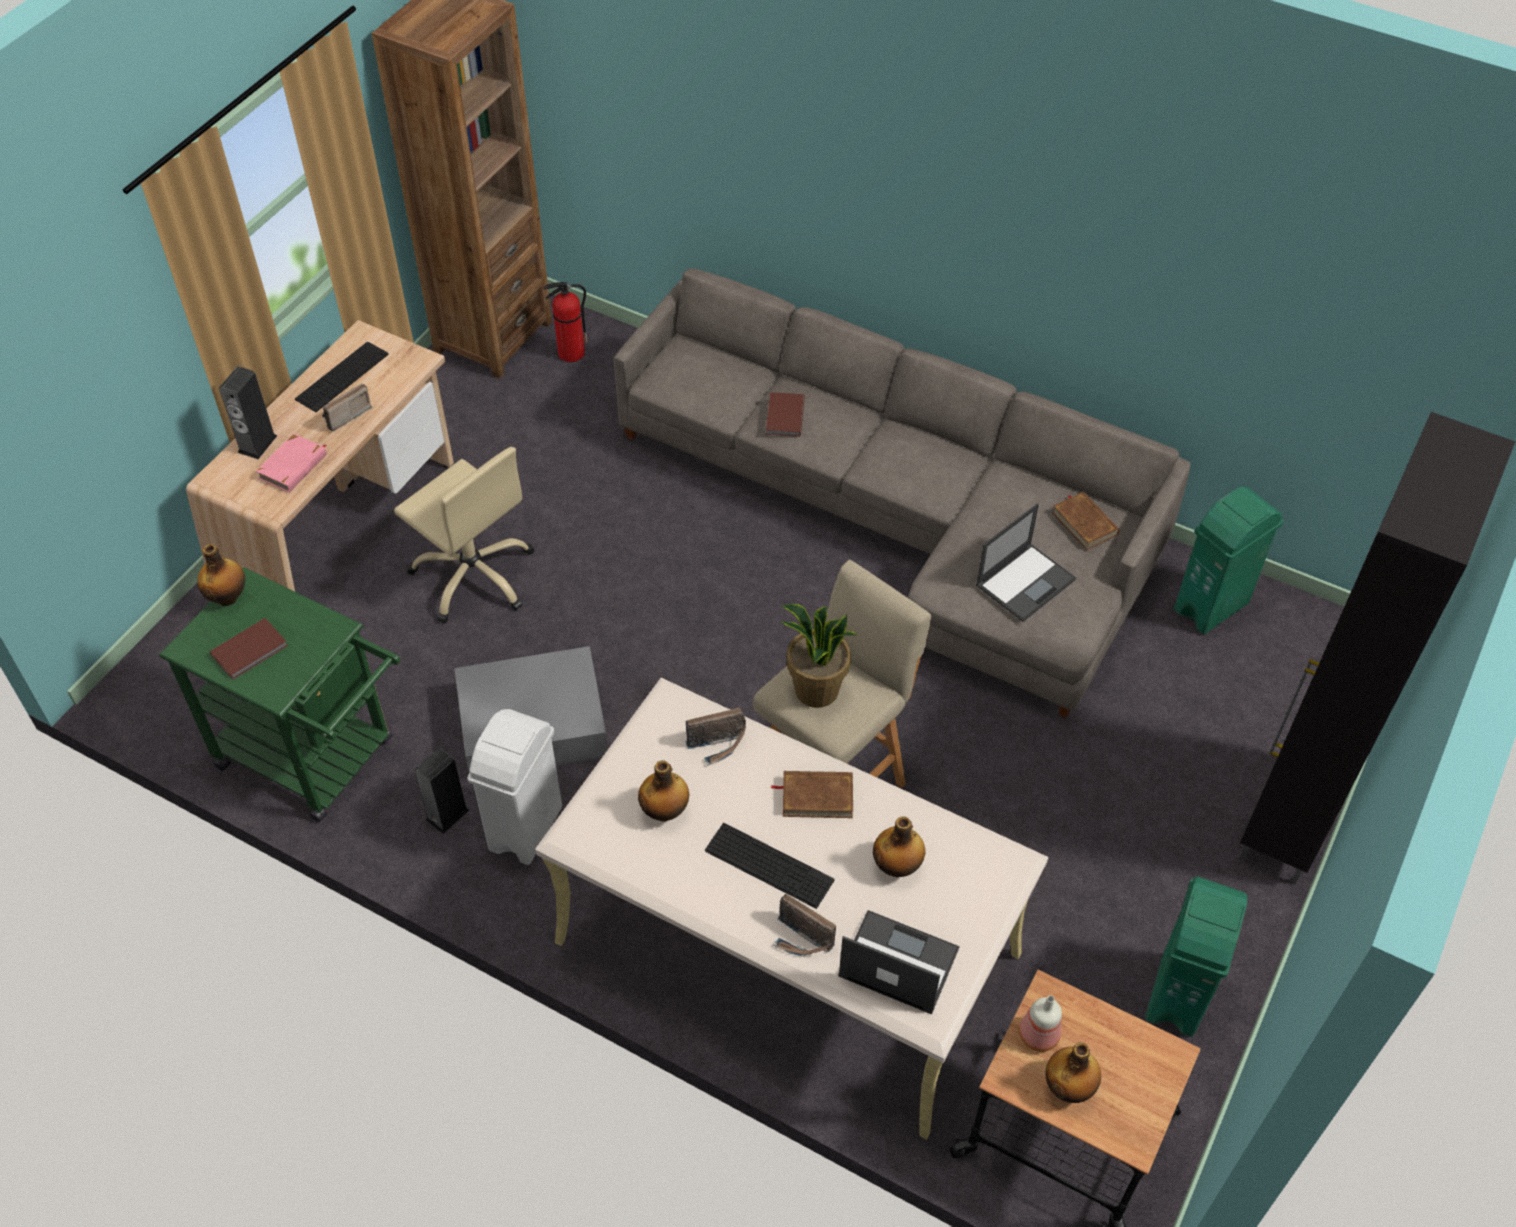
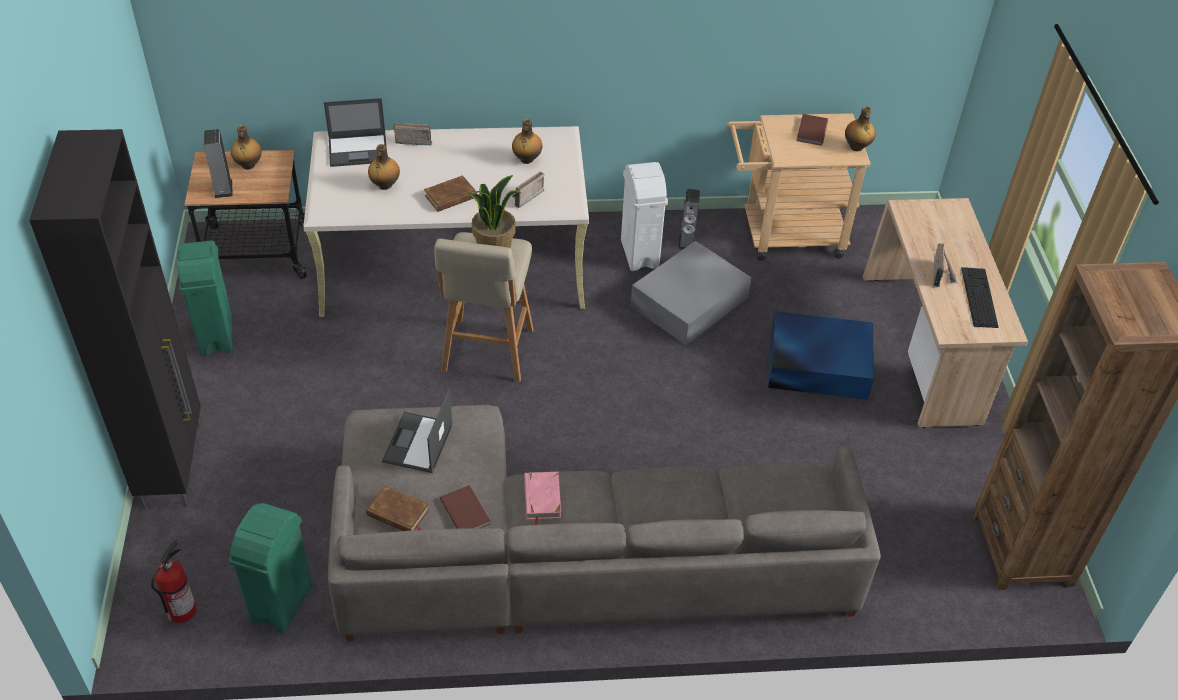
camera: 145 degrees right, 5 degrees down
(257, 444) = (965, 235): speaker -> speaker (223, 189)
(293, 466) = (926, 232): pink book -> pink book (542, 498)
(317, 758) = (783, 235): green cart -> beige cart
(474, 575) = (816, 364): beige office chair -> blue storage box
(570, 353) = (949, 566): fire extinguisher -> fire extinguisher (182, 610)
(769, 865) = (453, 160): keyboard -> none
(783, 416) = (691, 488): brown book -> brown book (466, 511)
(1037, 1035) = (274, 177): bottle -> none

